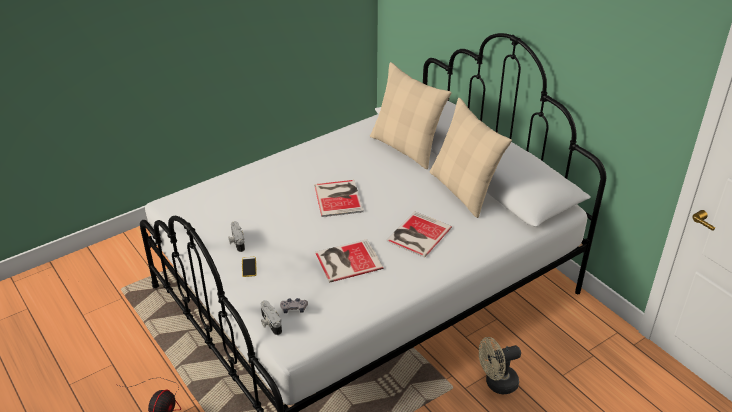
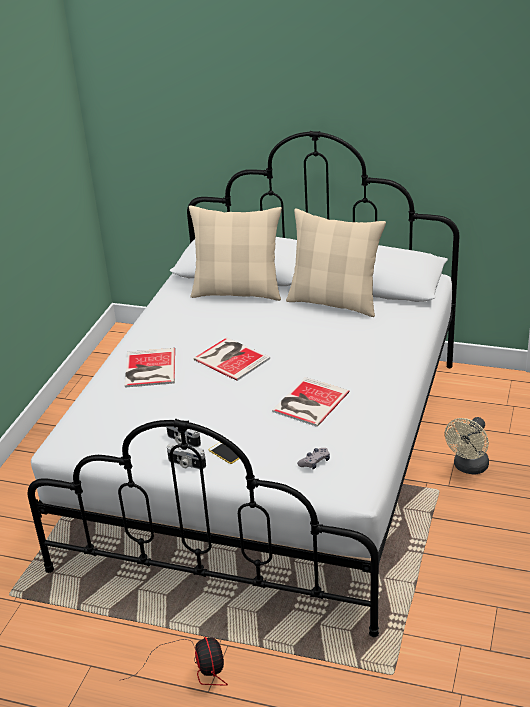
camera: 35 degrees left, 5 degrees down
(269, 323) = (309, 485): camera -> camera (186, 464)
(417, 235) = (342, 353): book -> book (149, 369)

